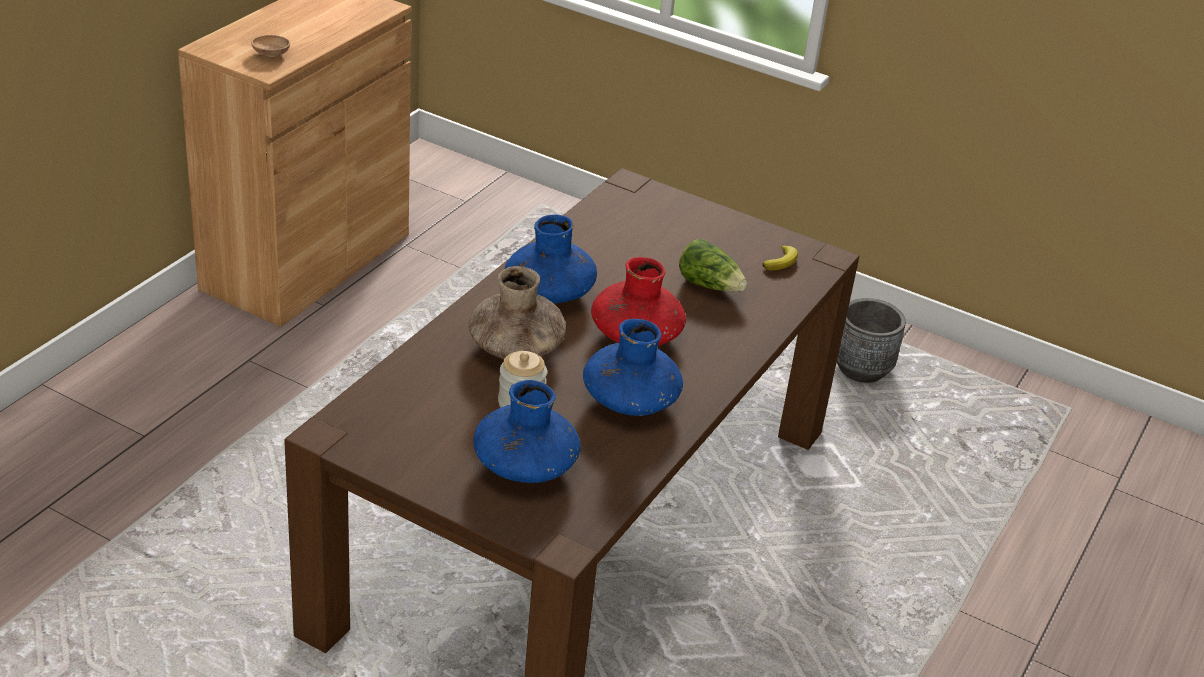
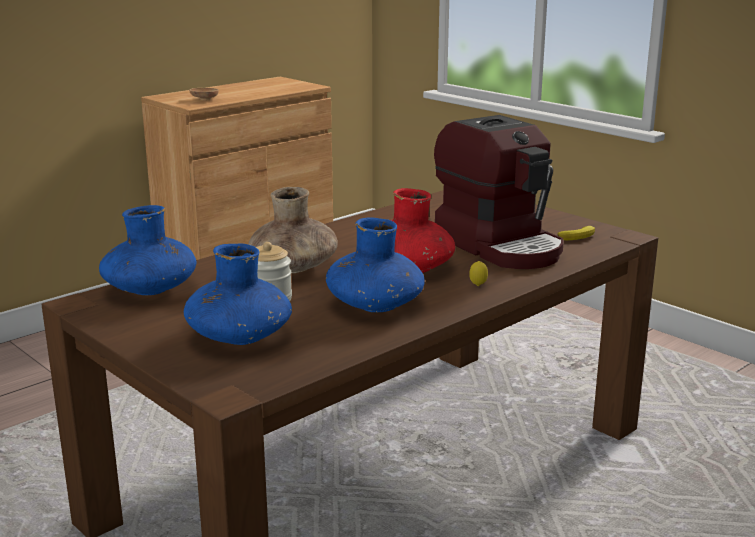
camera: 20 degrees right, 15 degrees down
(549, 293) = (349, 241): blue vase -> blue vase (150, 290)
(710, 285) = (500, 245): lettuce -> coffee machine
(715, 357) = (478, 286): none -> lemon
(861, 370) = (691, 388): grey planter -> none

